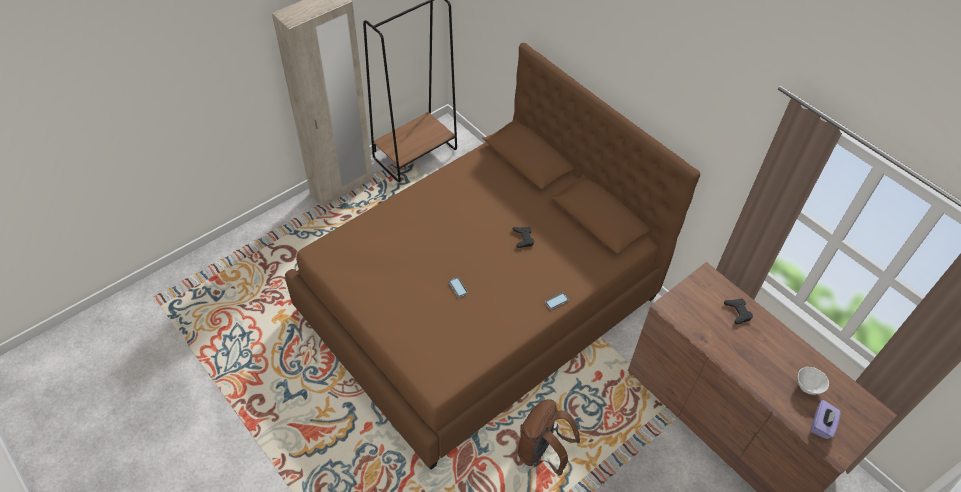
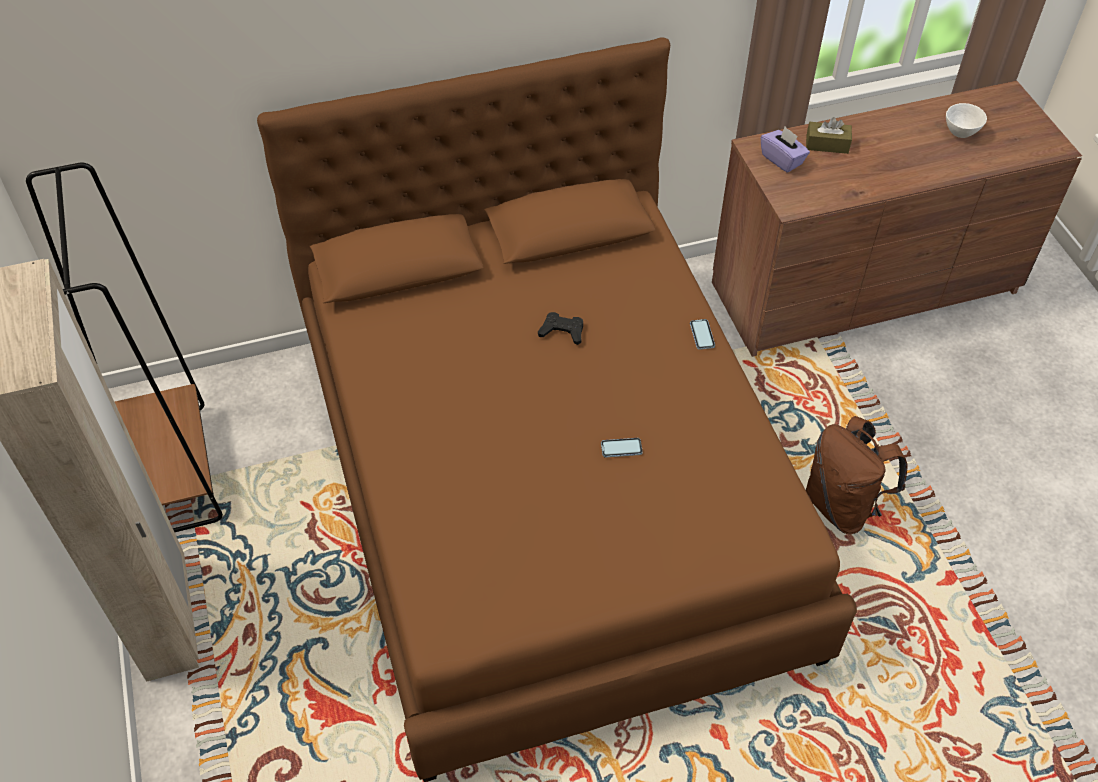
camera: 65 degrees left, 0 degrees up
(738, 312) = (827, 144): black game controller -> brown tissue box
(821, 425) = (1015, 144): purple tissue box -> purple tissue box (782, 159)

